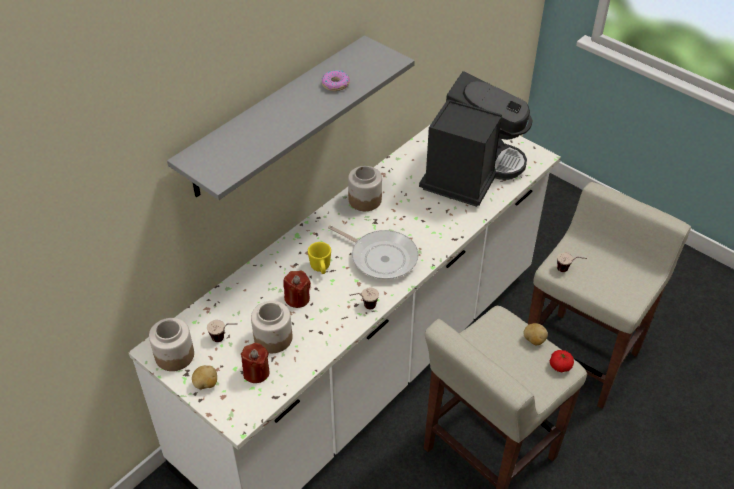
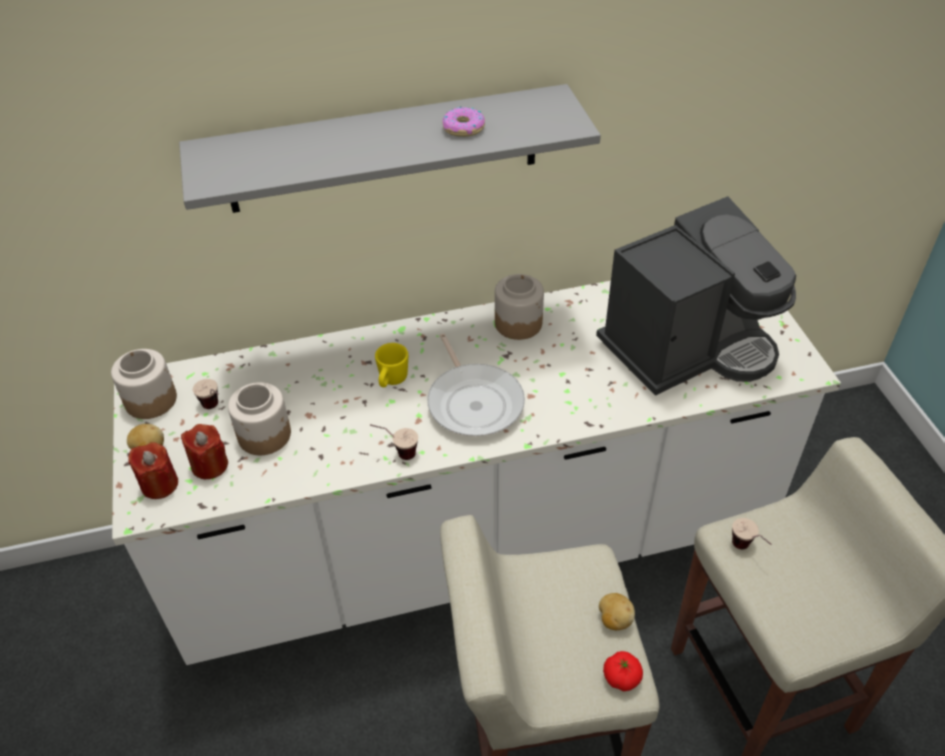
camera: 35 degrees right, 0 degrees up
(297, 298) = (333, 403): red candle -> red candle (159, 484)

